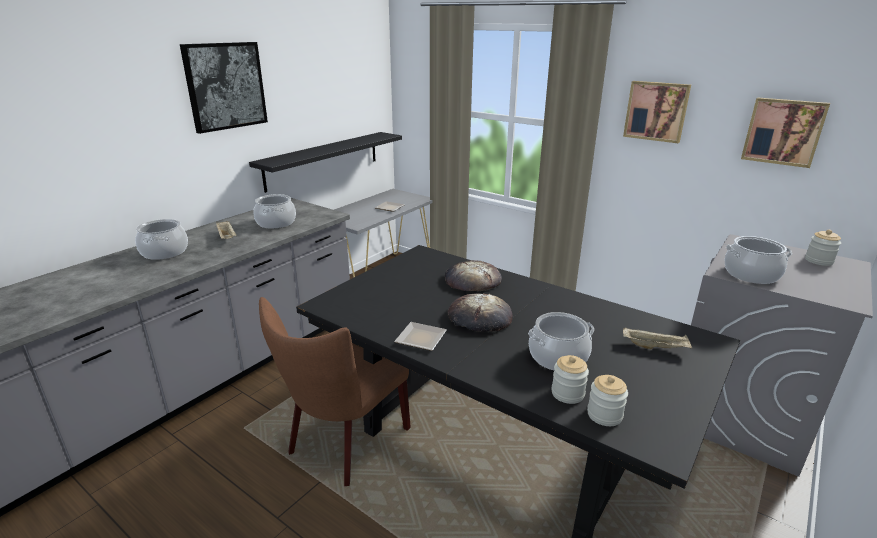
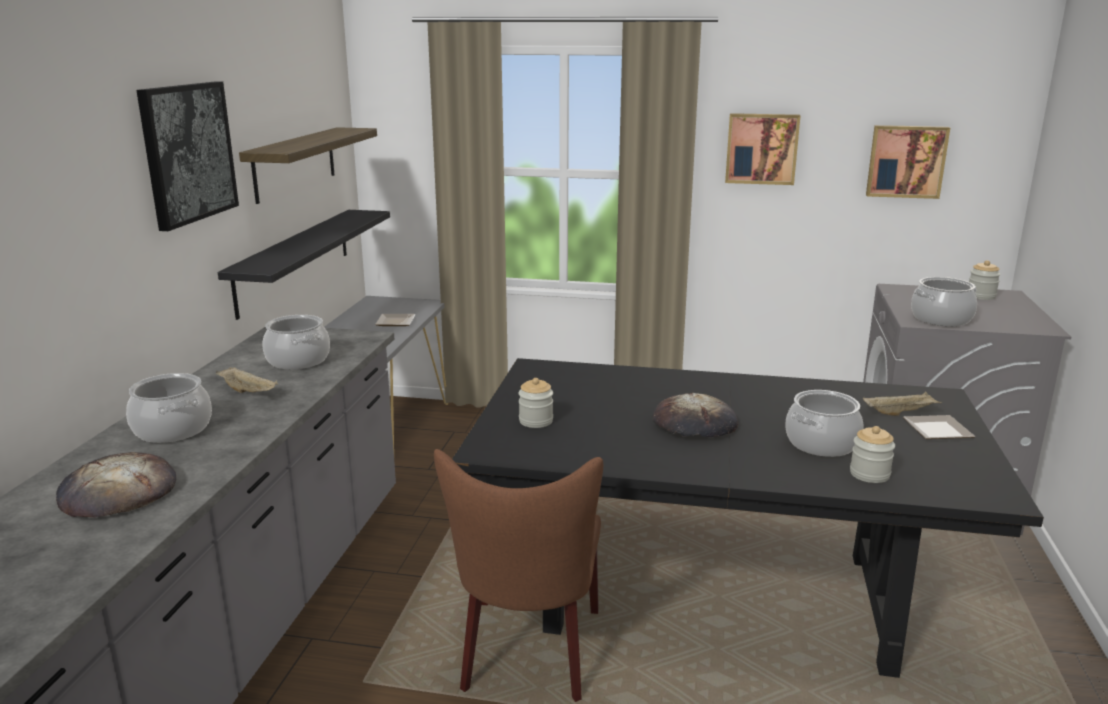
camera: 25 degrees left, 5 degrees down
(329, 98) = (295, 163): none -> shelf
(420, 337) = (654, 459): plate -> plate (934, 430)
(472, 280) = (636, 386): bread -> bread (118, 492)
(604, 415) = (922, 483): jar -> jar (536, 421)

